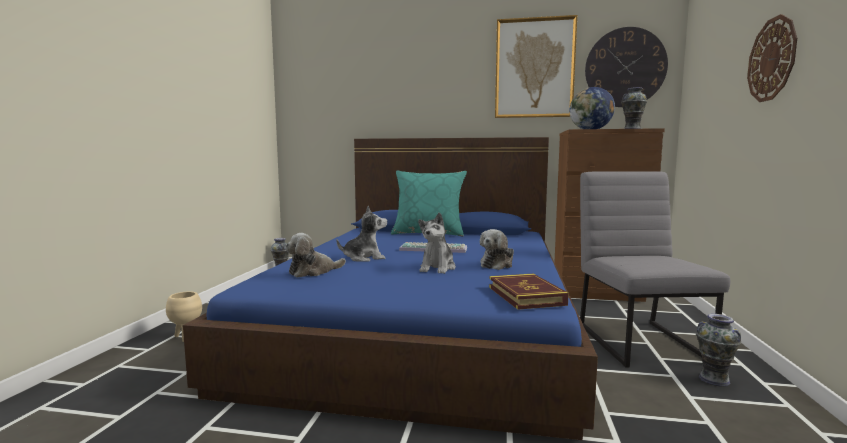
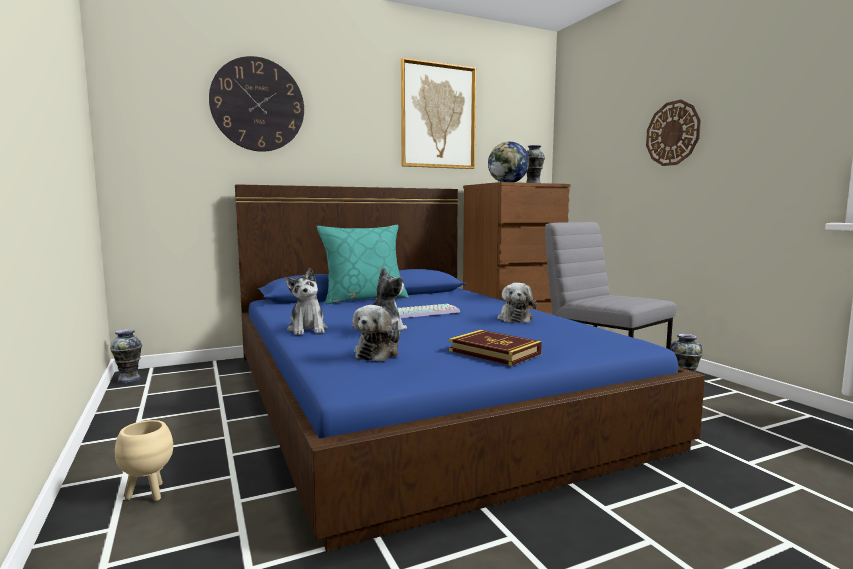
camera: 35 degrees left, 0 degrees up
(437, 268) = (476, 329): plush toy -> plush toy (307, 329)
(526, 295) = (608, 339): book -> book (494, 352)
(625, 67) = (513, 125): wall clock -> wall clock (258, 105)

